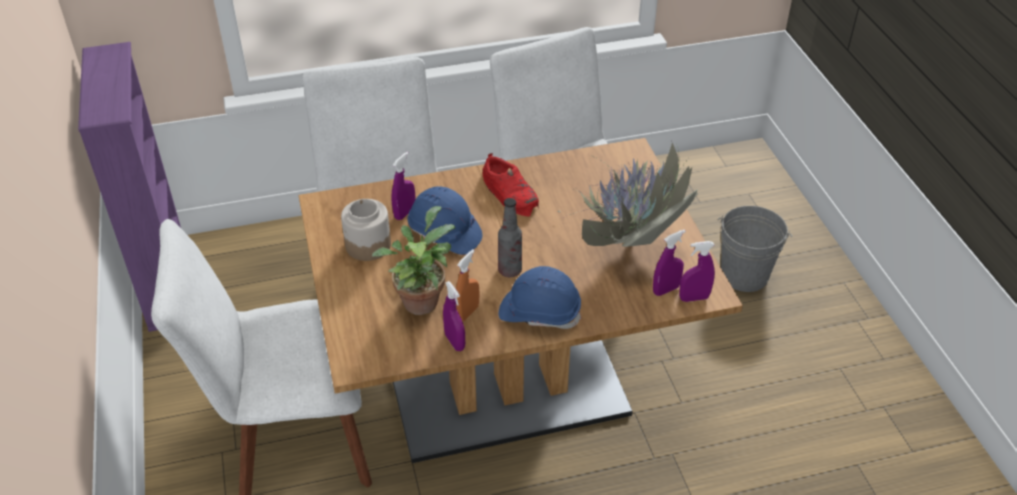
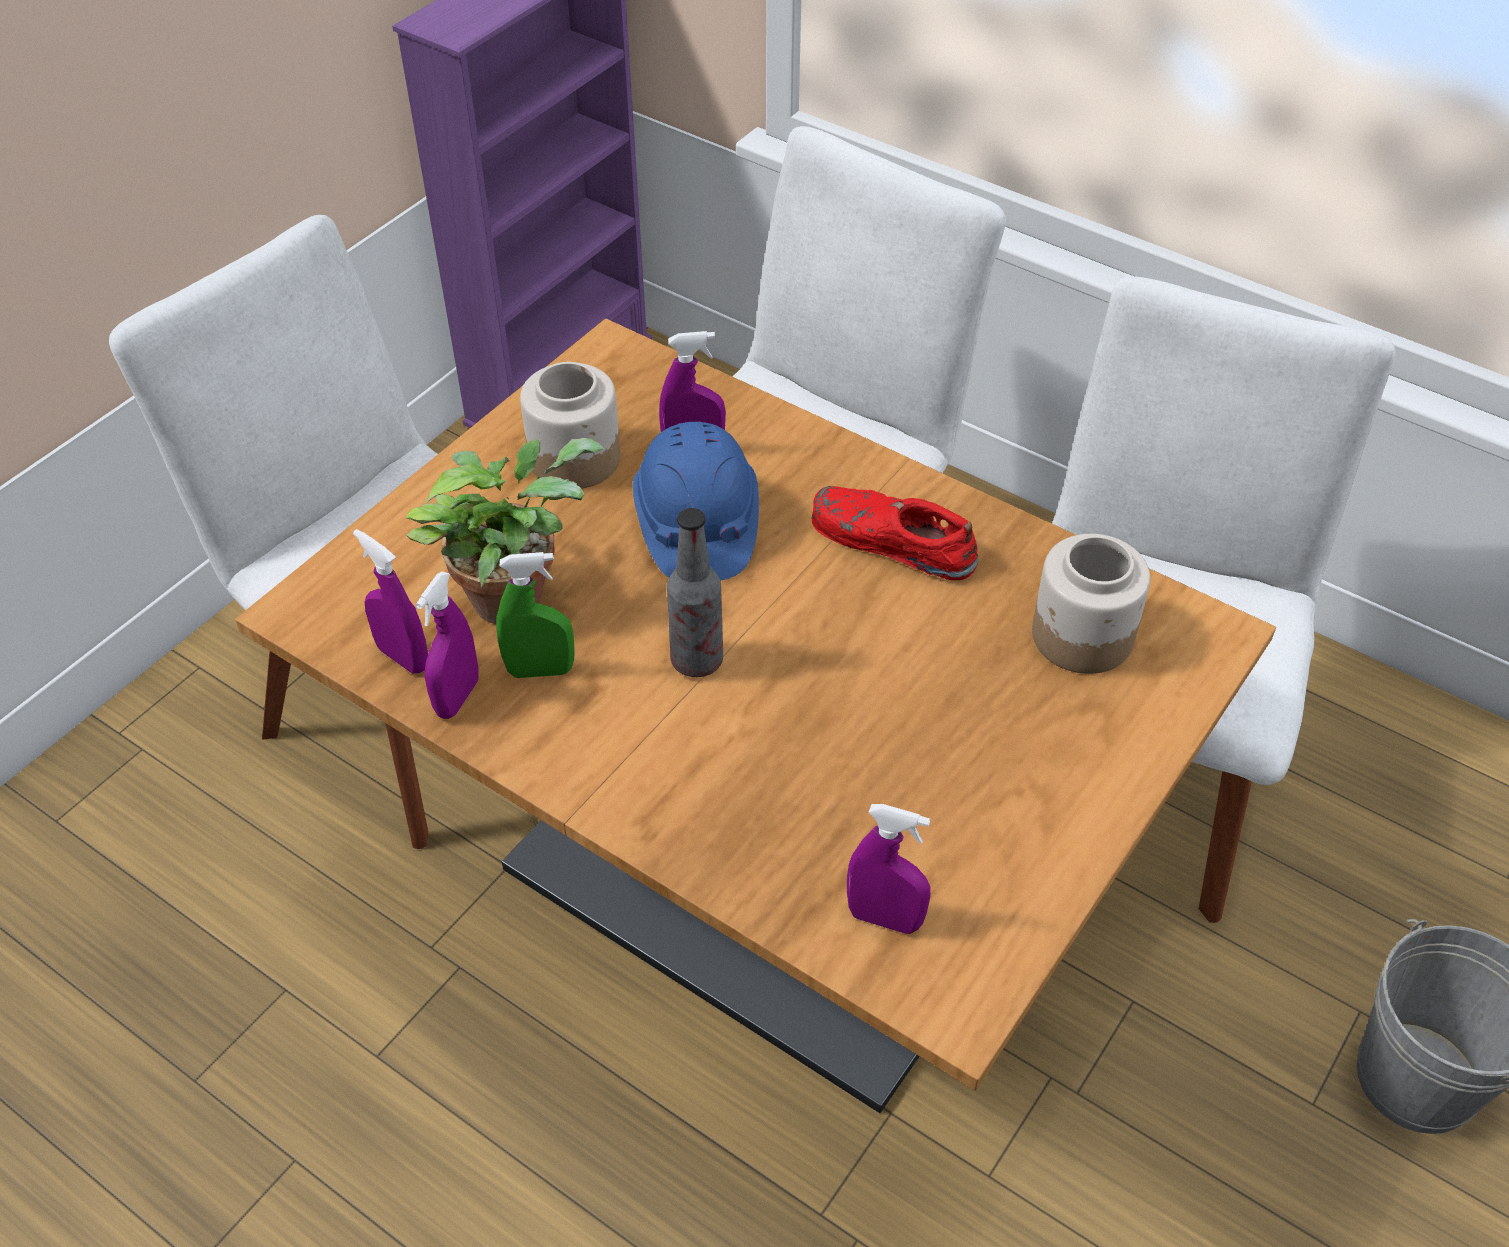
camera: 50 degrees right, 5 degrees up
(467, 312) = (540, 670): orange spray bottle -> green spray bottle
(510, 193) = (890, 541): red shoe -> red shoe turned 105 degrees clockwise
(539, 313) = (633, 765): blue hard hat -> none
(603, 178) = (1082, 637): none -> jar
(630, 250) = (931, 796): potted plant -> none
(694, 298) = (909, 979): purple spray bottle -> purple spray bottle (403, 657)

